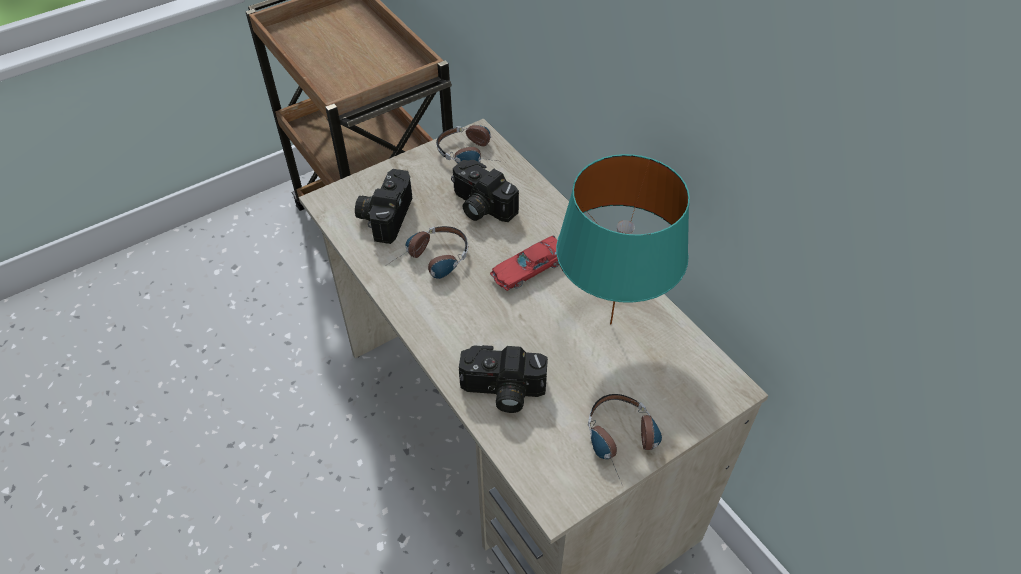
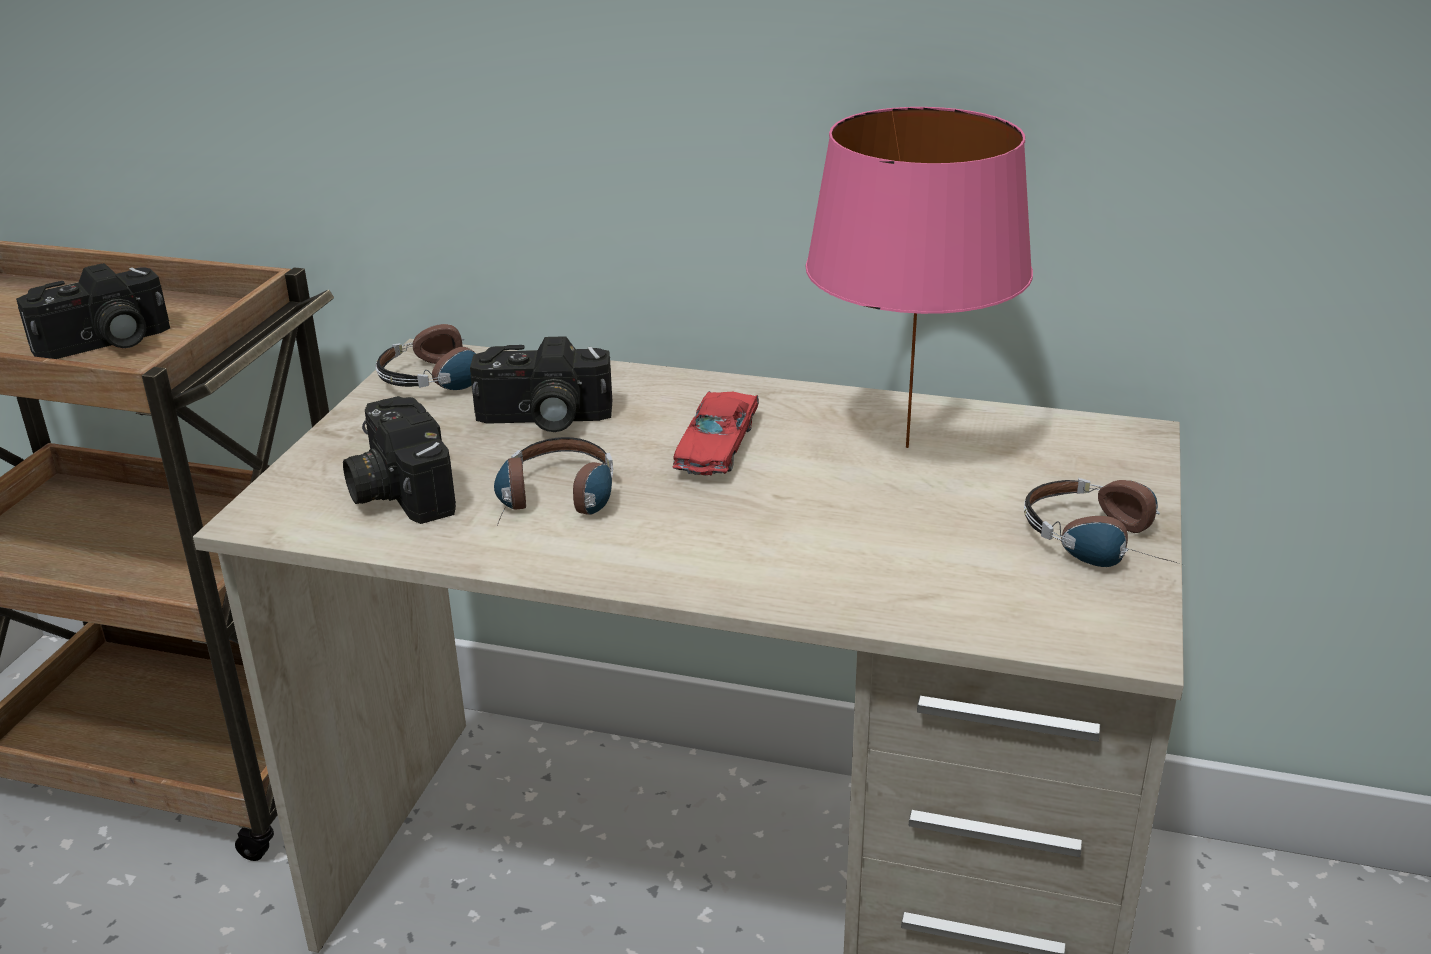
camera: 40 degrees left, 20 degrees down
(502, 391) = (876, 579): camera -> camera (105, 345)
(612, 323) = (908, 446): turquoise table lamp -> pink table lamp

